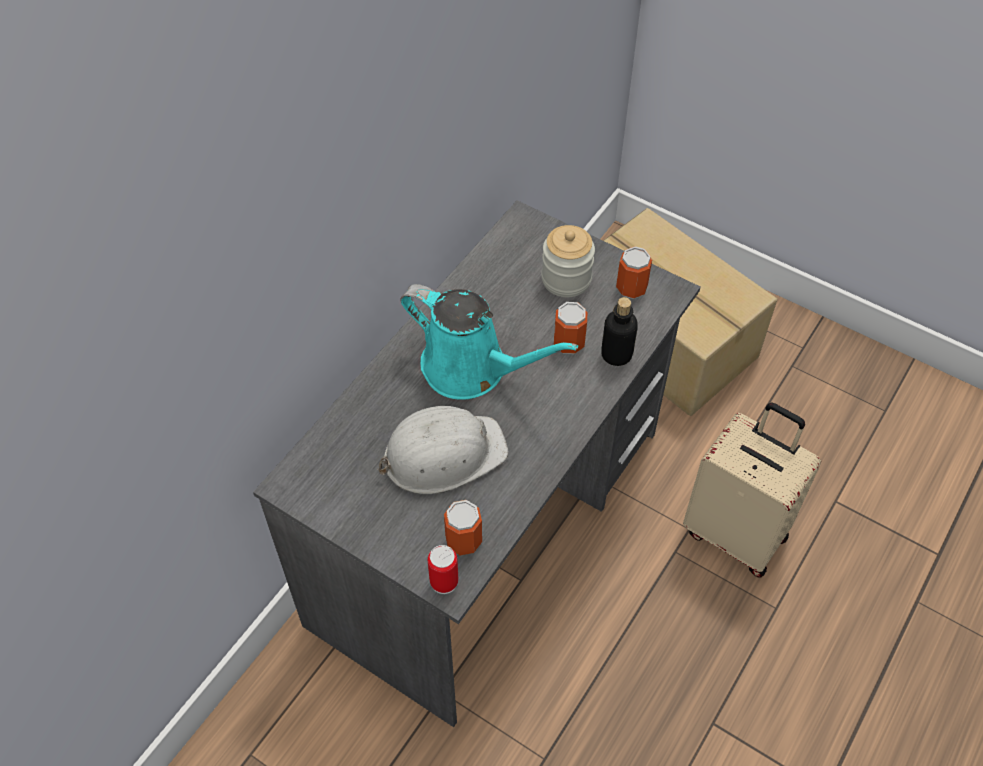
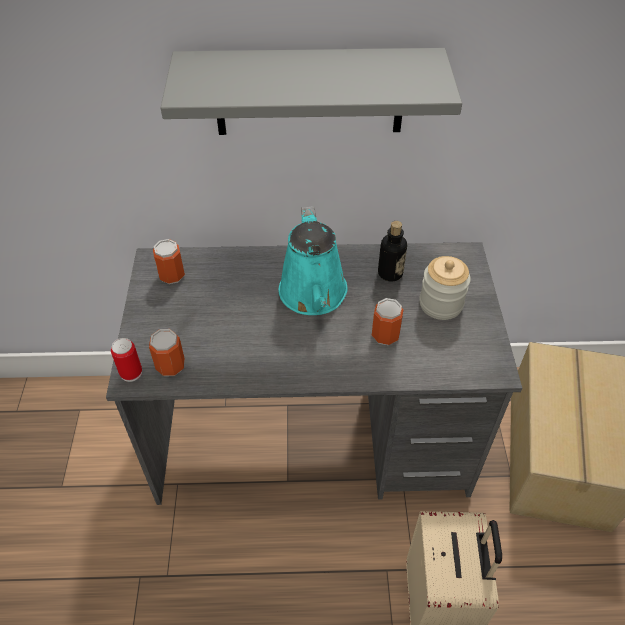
camera: 55 degrees right, 5 degrees down
(368, 173) = (309, 92): none -> grey shelf
(442, 454) = (231, 318): white hard hat -> none
(616, 354) = (402, 368): bottle -> bottle (390, 273)
(631, 288) = (473, 345): can -> can (172, 275)

